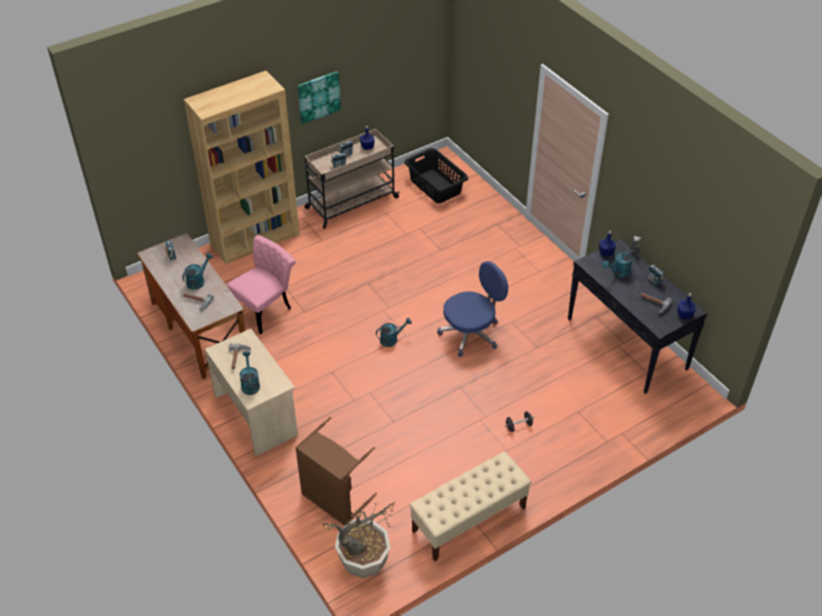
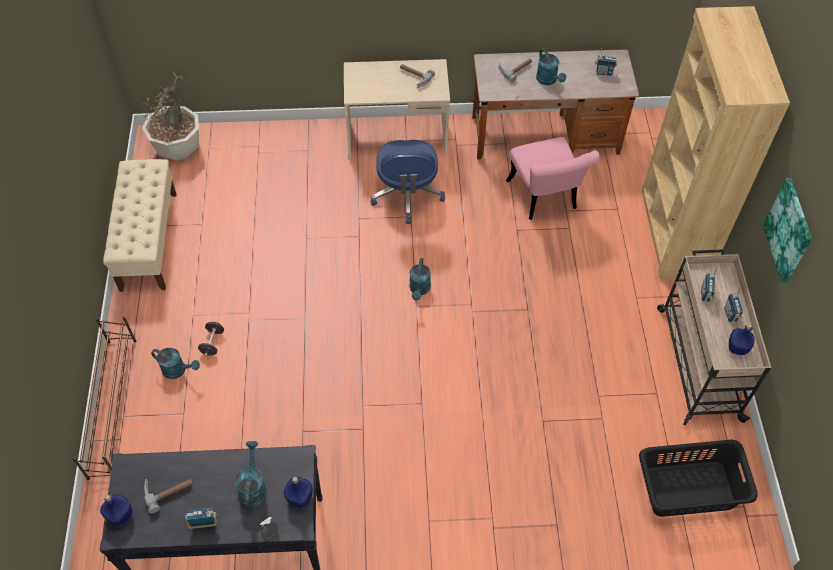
camera: 120 degrees right, 10 degrees up
(250, 384) = (374, 74): turquoise watering can -> turquoise watering can (178, 370)
(333, 499) = (256, 155): brown laundry basket -> none
(471, 333) = (374, 373): blue office chair -> blue office chair (407, 195)
(606, 452) = (113, 405): none -> brown shoe rack

